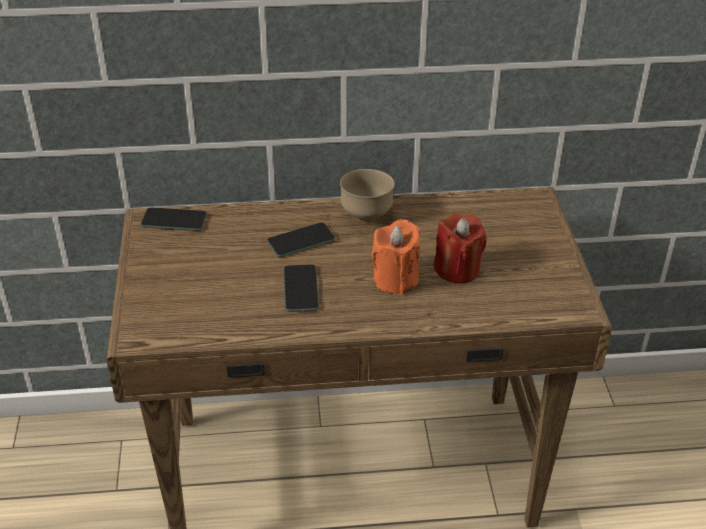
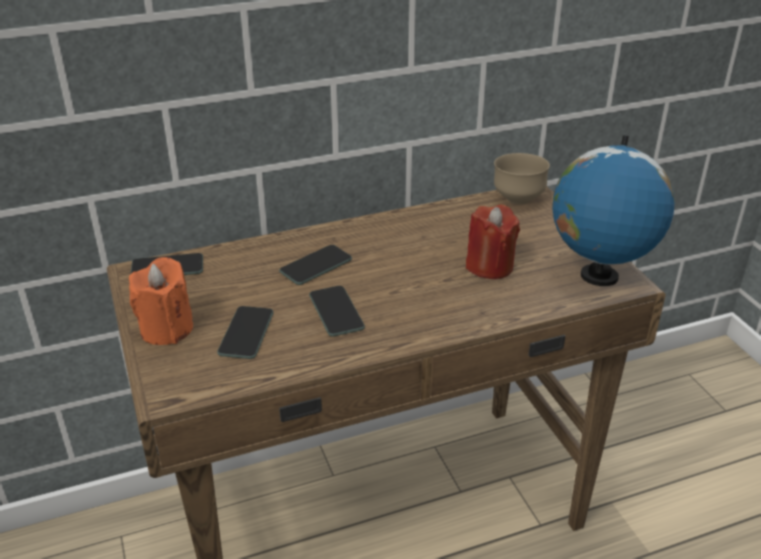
camera: 15 degrees left, 5 degrees down
(217, 295) = (246, 333): none -> phone
(366, 215) = (373, 232): brown bowl -> brown bowl (518, 199)
(395, 279) = (432, 286): orange candle -> orange candle (166, 329)
(555, 298) = (598, 276): none -> globe

